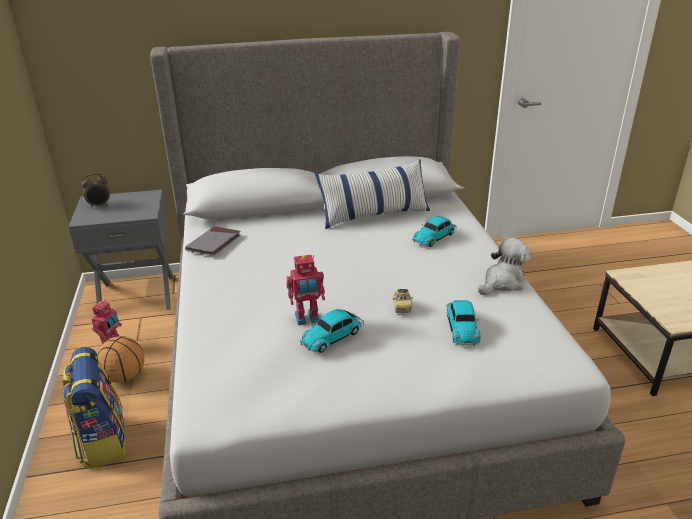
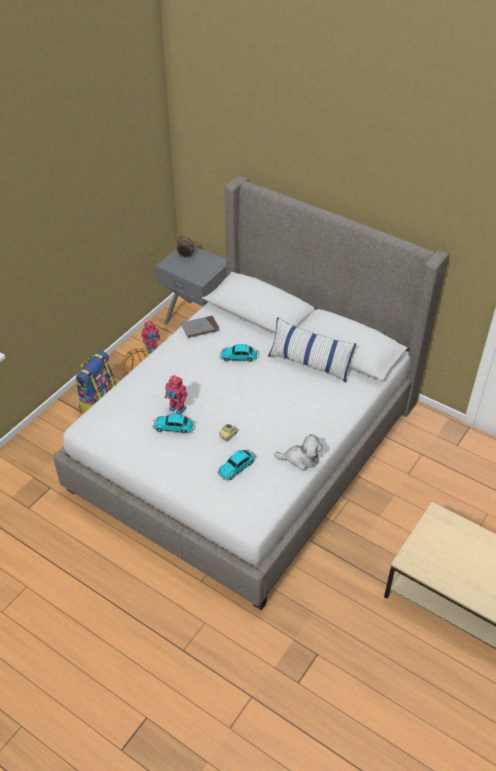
camera: 45 degrees right, 15 degrees up
(435, 237) = (316, 404): toy car -> toy car (240, 357)

